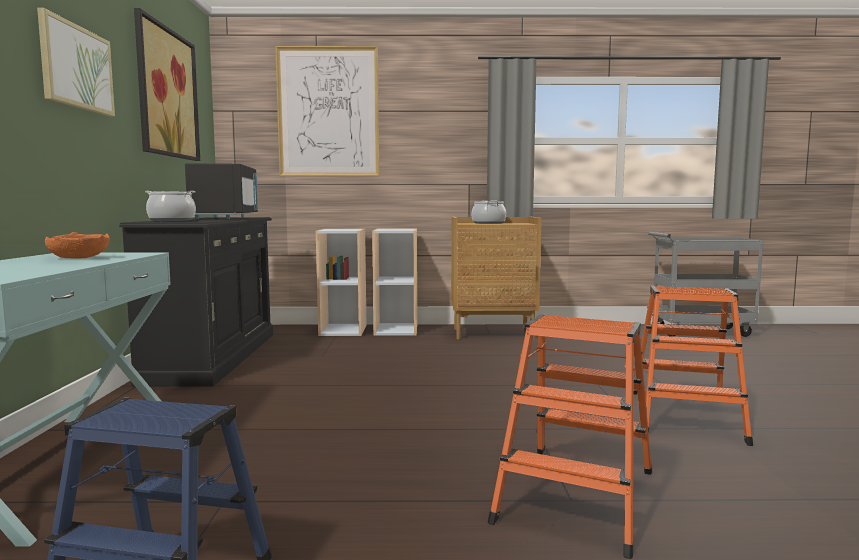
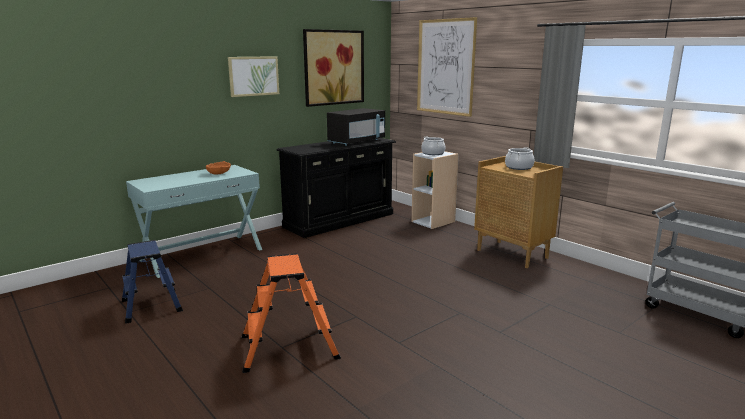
camera: 50 degrees right, 10 degrees up
(171, 220) = (309, 146): cooking pot -> cooking pot (433, 153)
(396, 329) = (462, 231): bookcase -> none
(684, 415) = (444, 351): orange step ladder -> none

